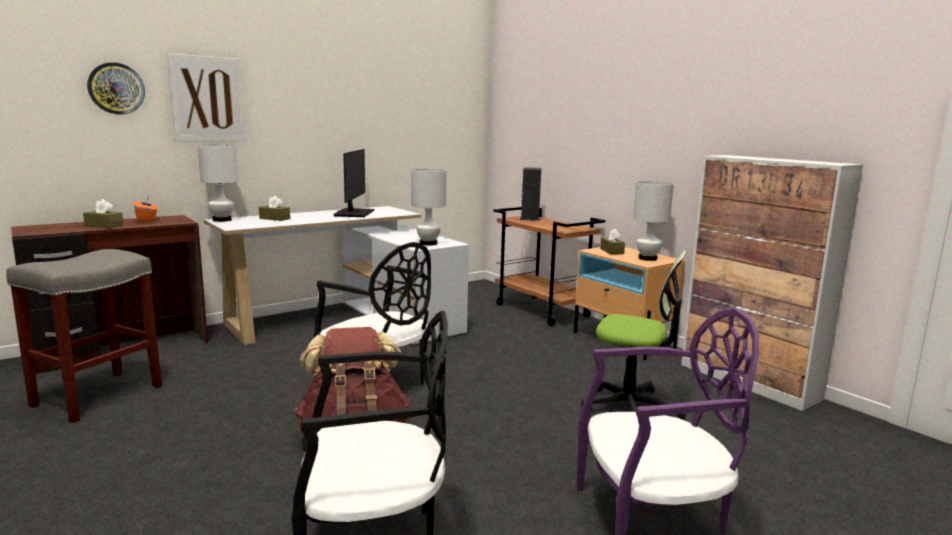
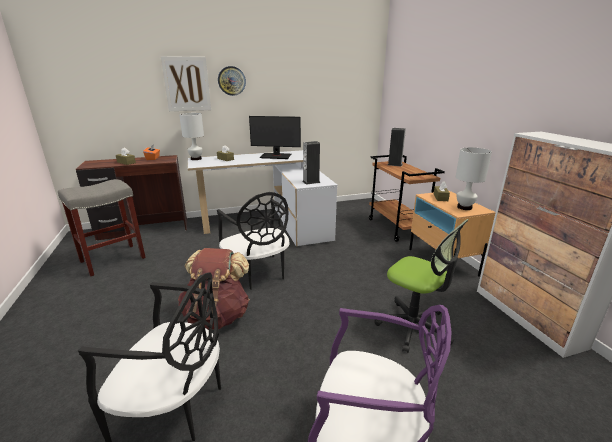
camera: 20 degrees right, 10 degrees up
(116, 88) = (133, 80): wall clock -> wall clock (231, 81)
(353, 213) = (276, 156): monitor -> monitor turned 75 degrees clockwise
(428, 243) = (311, 182): white table lamp -> speaker

